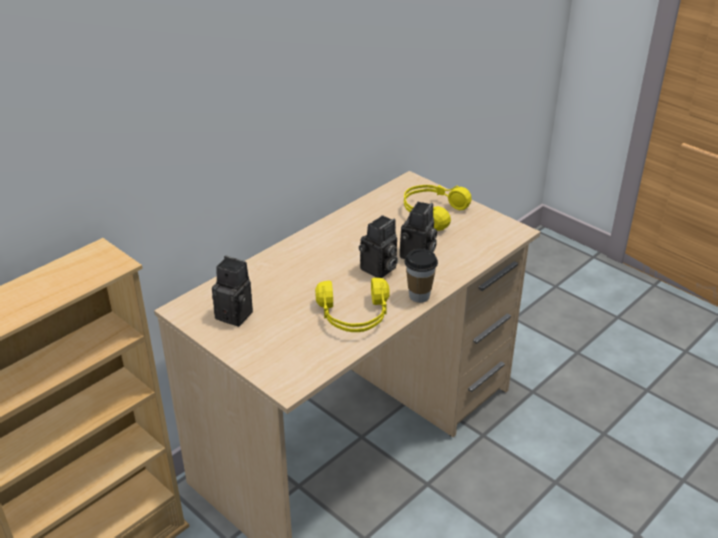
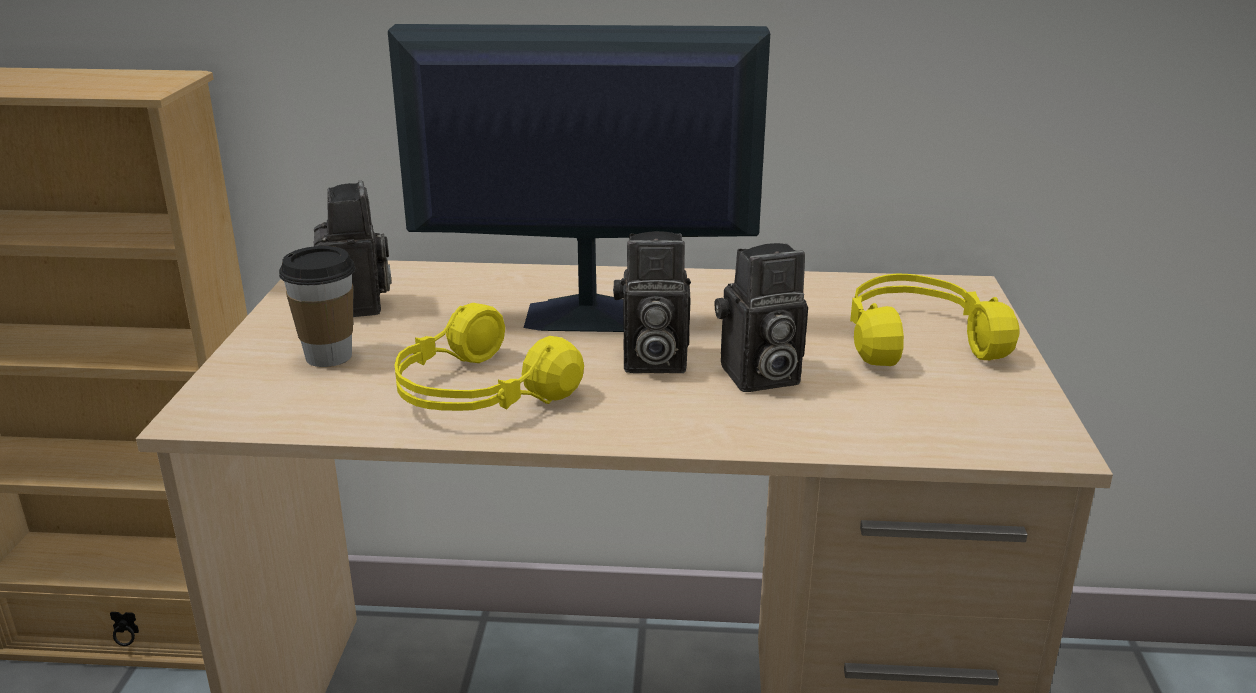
camera: 50 degrees right, 10 degrees down
(323, 266) = (584, 316): none -> monitor
(419, 296) = (633, 428): cup -> cup (329, 356)

